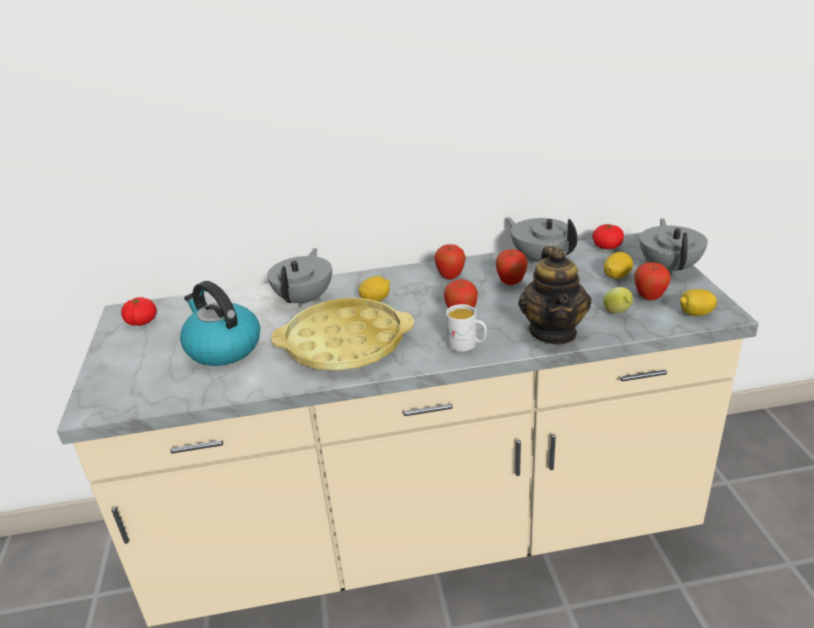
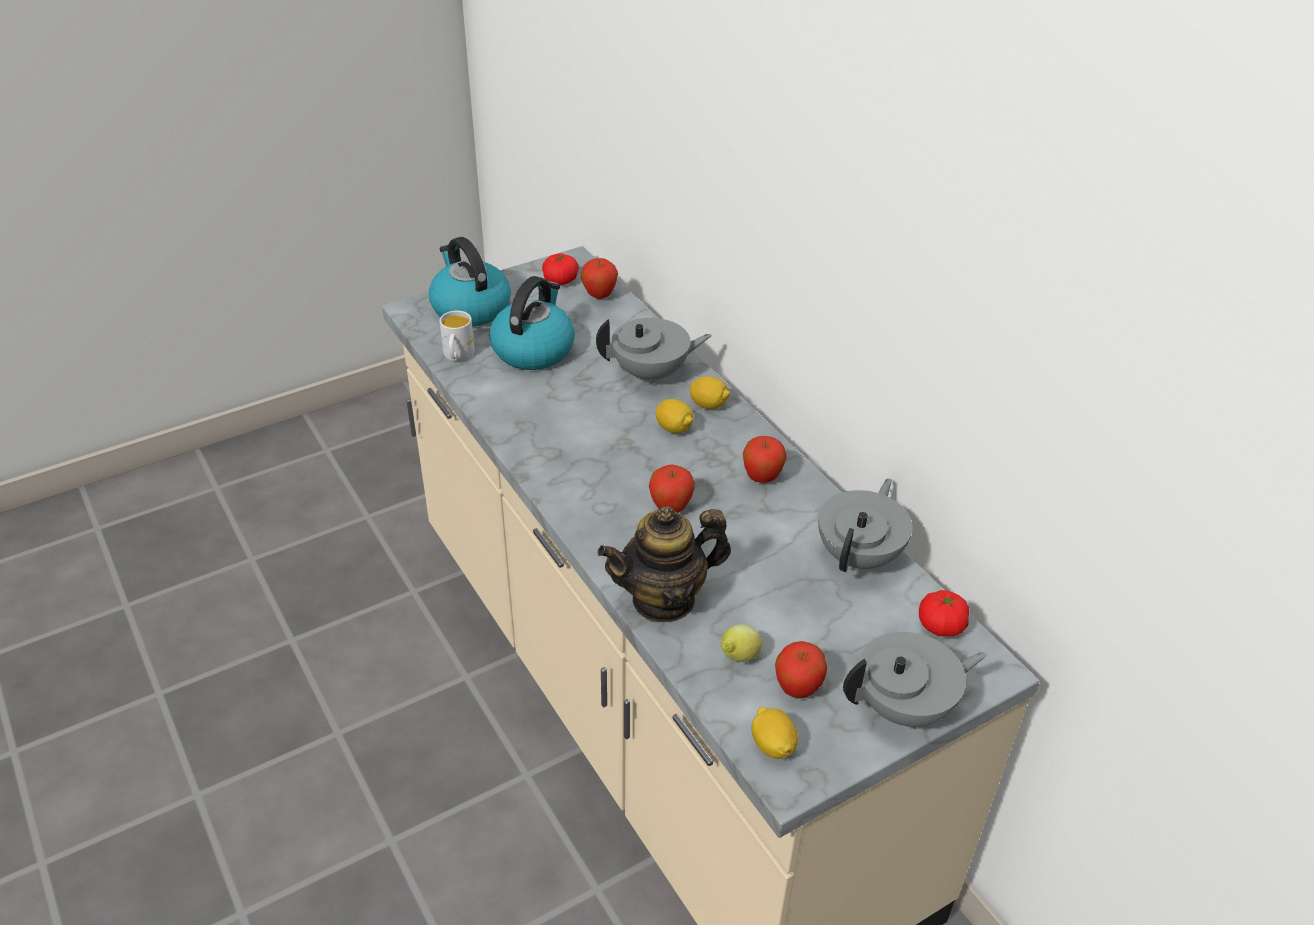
camera: 65 degrees right, 10 degrees up
(126, 374) = (470, 308): none -> kettle
(344, 343) = (572, 430): yellow tray -> none
(467, 345) = (605, 527): white mug -> white mug (457, 356)
(511, 283) = (773, 538): apple -> apple (599, 296)
(617, 276) = (847, 647): lemon -> lemon (708, 405)

